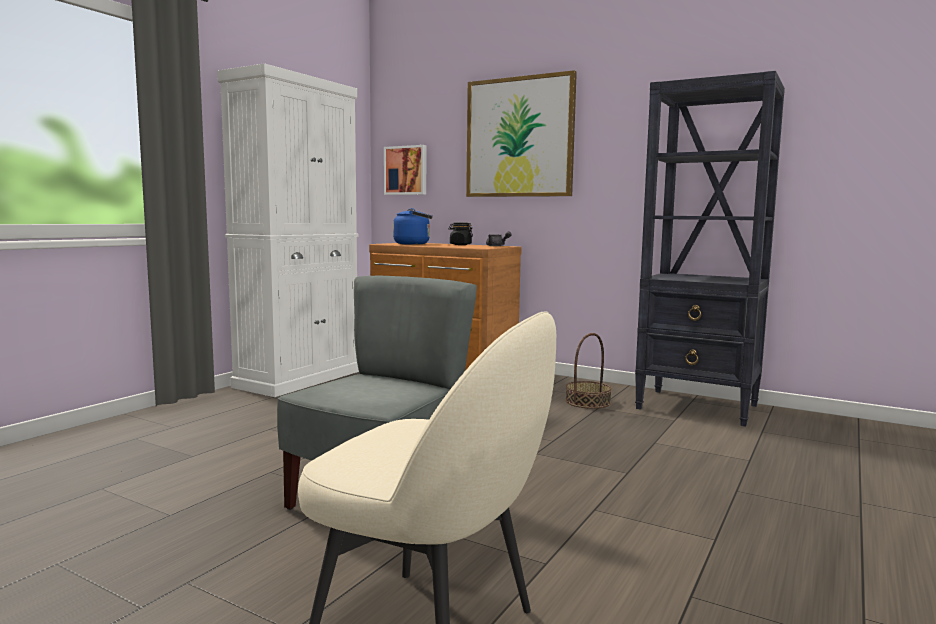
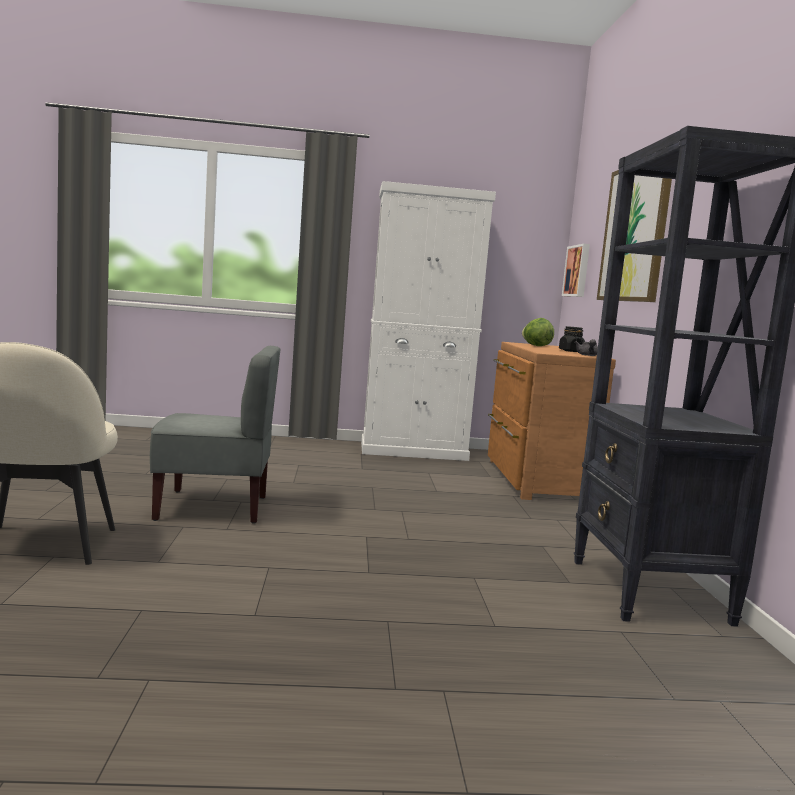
camera: 55 degrees right, 0 degrees up
(414, 244) = (536, 346): blue kettle -> lettuce
(587, 402) = (552, 540): basket -> none

